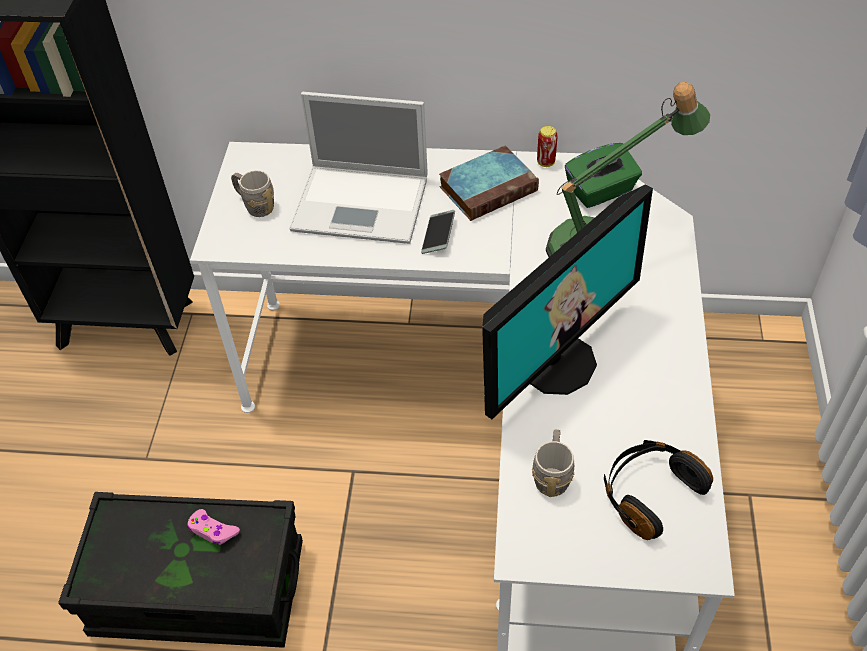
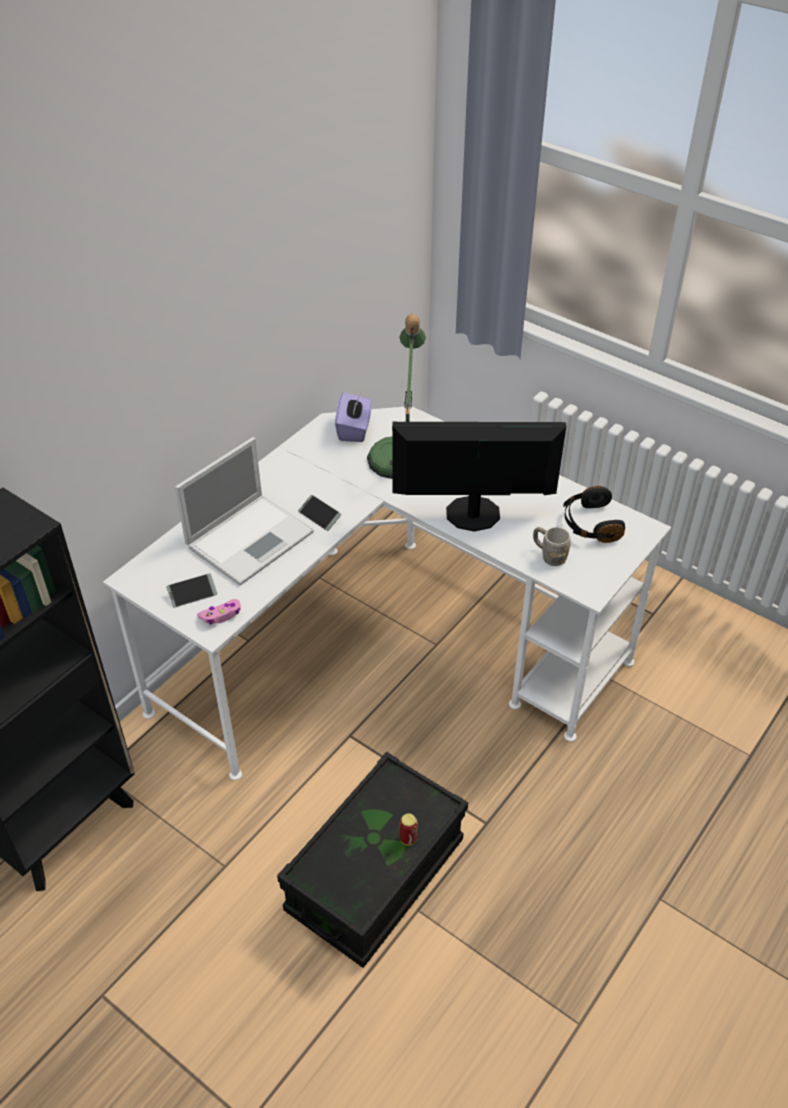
camera: 60 degrees left, 5 degrees down
(213, 531) = (374, 810): pink game controller -> pink game controller (221, 615)
(255, 205) = (192, 594): grey mug -> phone
(489, 187) = (300, 473): book -> none
(546, 162) = (304, 439): can -> can (408, 839)
(557, 363) = (472, 514): monitor -> monitor turned 75 degrees counterclockwise
(601, 191) = (354, 429): green tissue box -> purple tissue box

